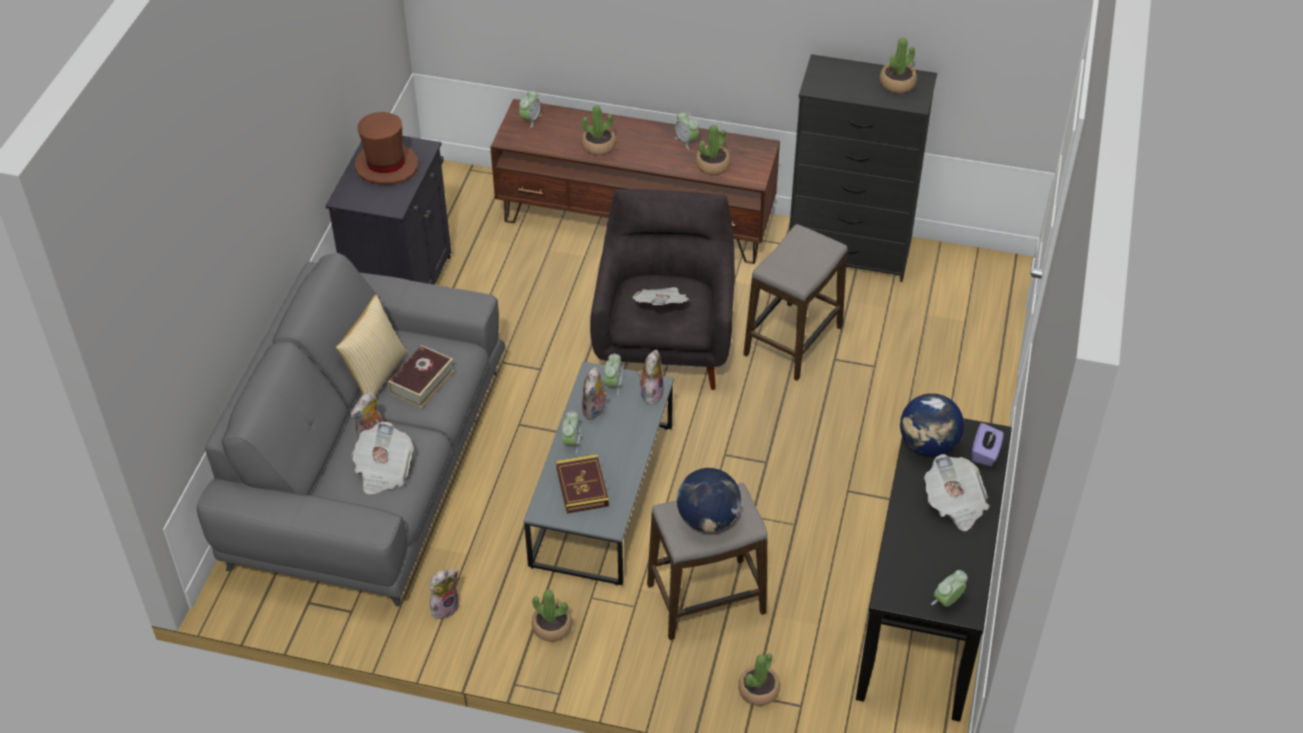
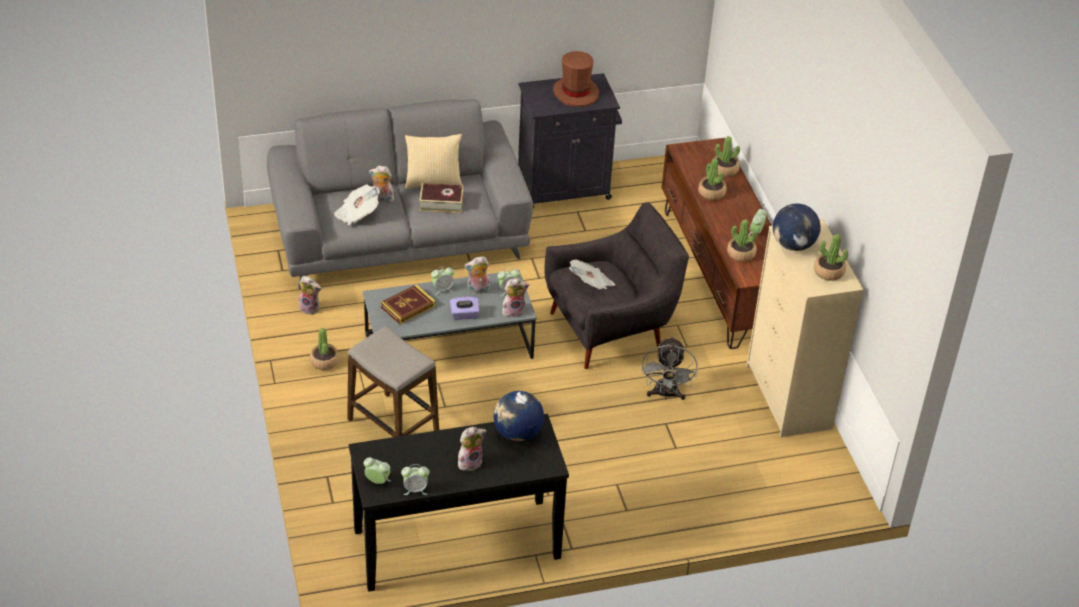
camera: 60 degrees right, 5 degrees down
(530, 119) = (710, 152): alarm clock -> alarm clock (415, 489)
(708, 519) = (390, 354): globe -> globe (793, 245)
(758, 690) = (333, 477): potted plant -> potted plant (725, 169)
(792, 341) = (665, 395): stool -> grey fan
(850, 251) = (788, 398): black dresser -> beige dresser
(954, 504) = (470, 462): newspaper -> plush toy
(985, 453) = (531, 466): purple tissue box -> purple tissue box (464, 315)

